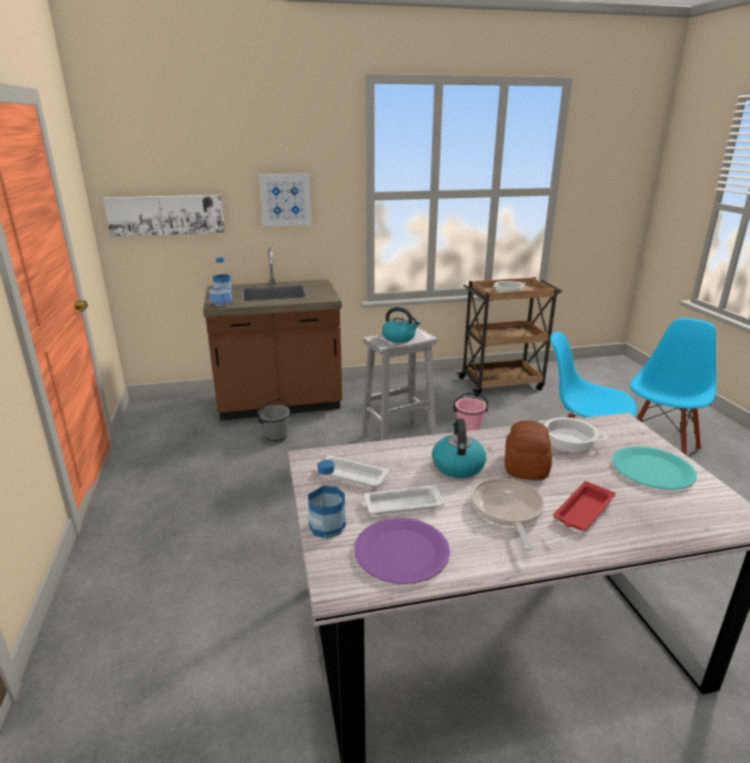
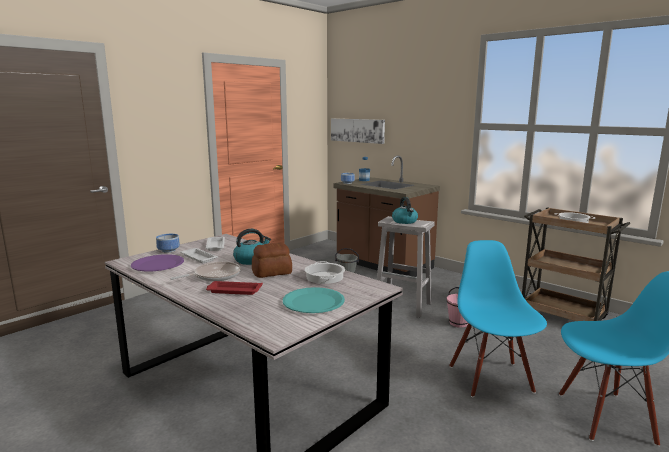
camera: 55 degrees right, 10 degrees down
(285, 200) = (420, 125): picture -> none
(327, 526) = (167, 251): bottle -> bowl

